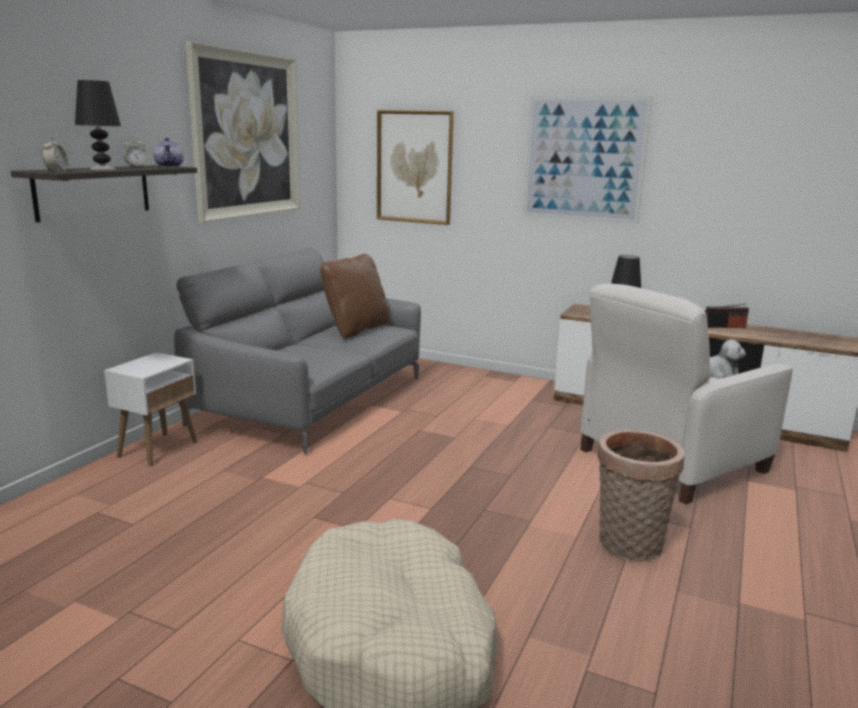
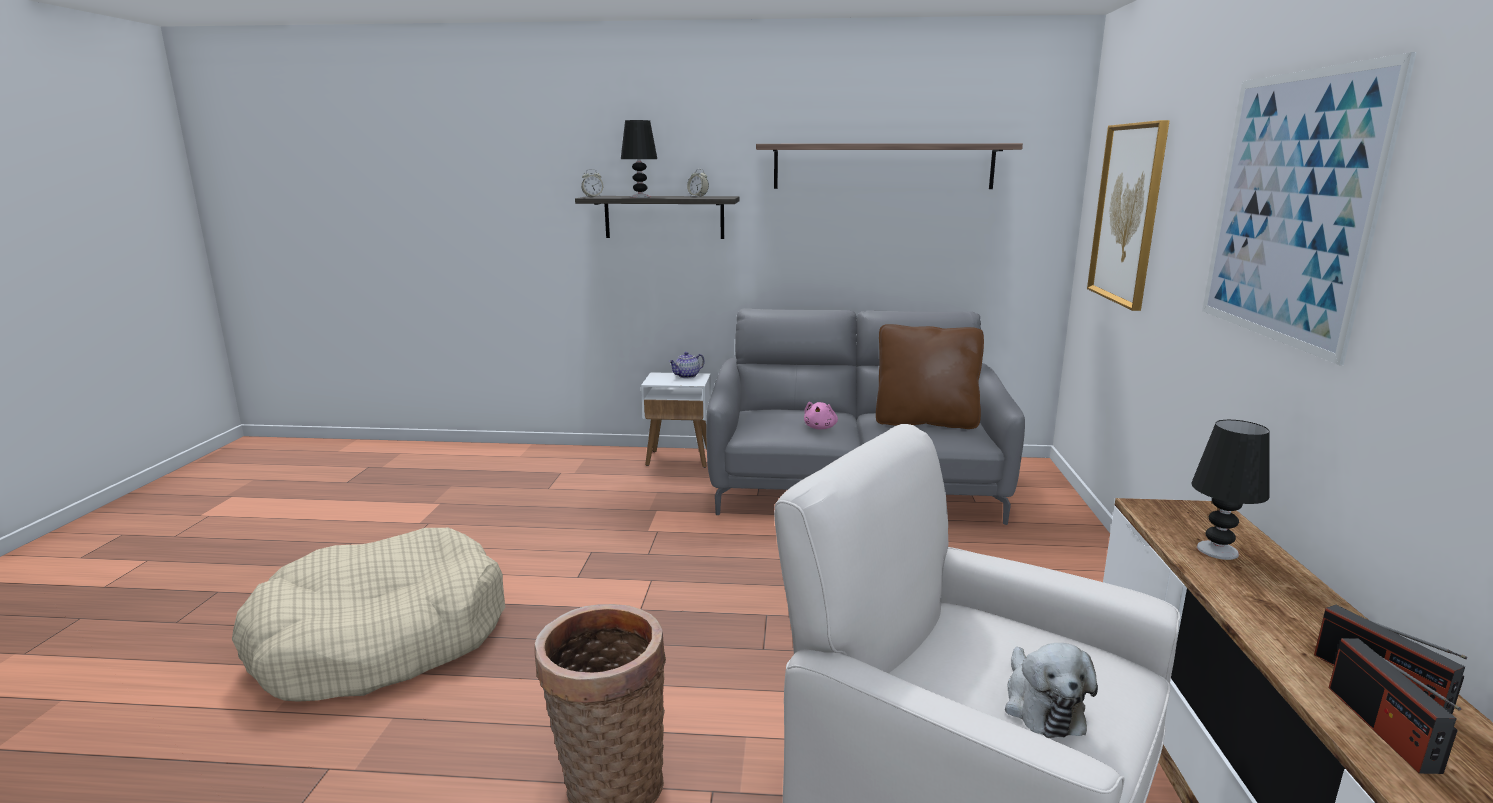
camera: 70 degrees right, 0 degrees up
(170, 166) = (719, 197): teapot -> teapot (687, 376)
(247, 135) = (883, 166): picture -> shelf
(329, 353) = (820, 427): none -> pink plush toy
(749, 333) = (1381, 728): none -> radio

